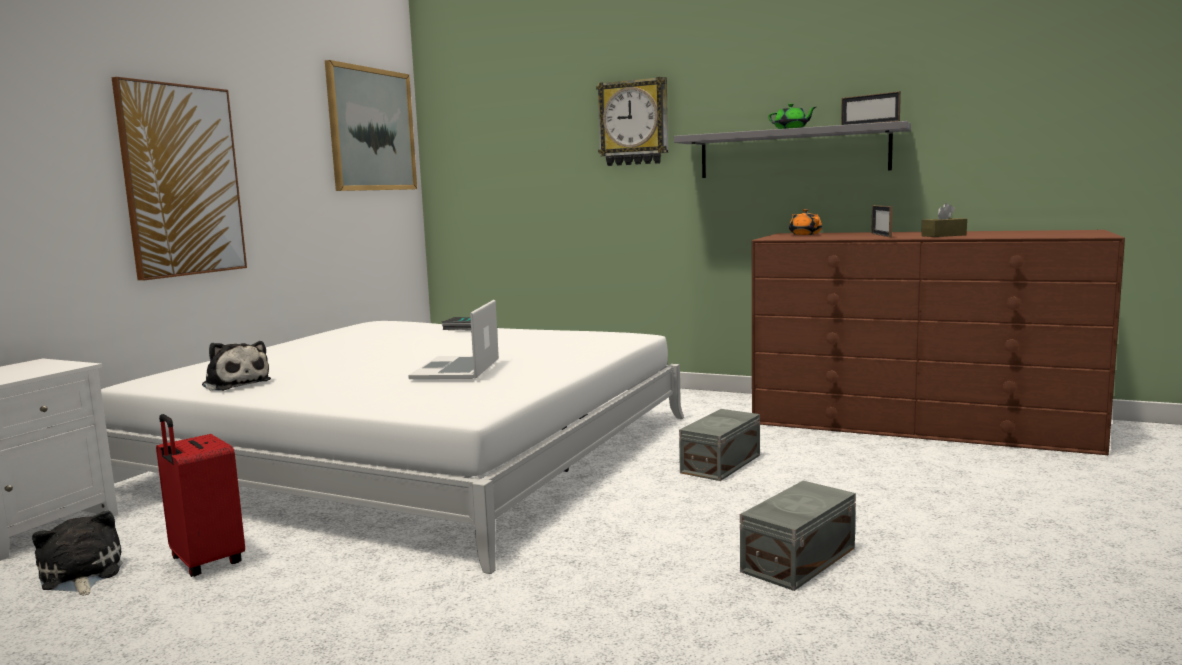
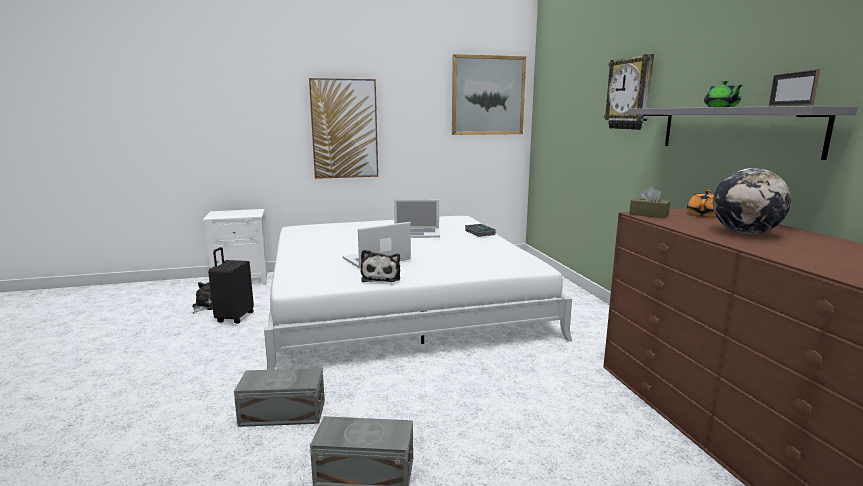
camera: 50 degrees right, 5 degrees up
(205, 562) = (234, 318): red suitcase -> black suitcase
(235, 384) = (306, 238): plush toy -> plush toy (381, 277)
(394, 343) = (416, 233): none -> laptop
(722, 463) = (503, 385): grey storage box -> grey storage box (284, 414)
(881, 235) = (745, 233): picture frame -> globe
(943, 235) = (793, 250): brown tissue box -> brown tissue box (648, 215)

